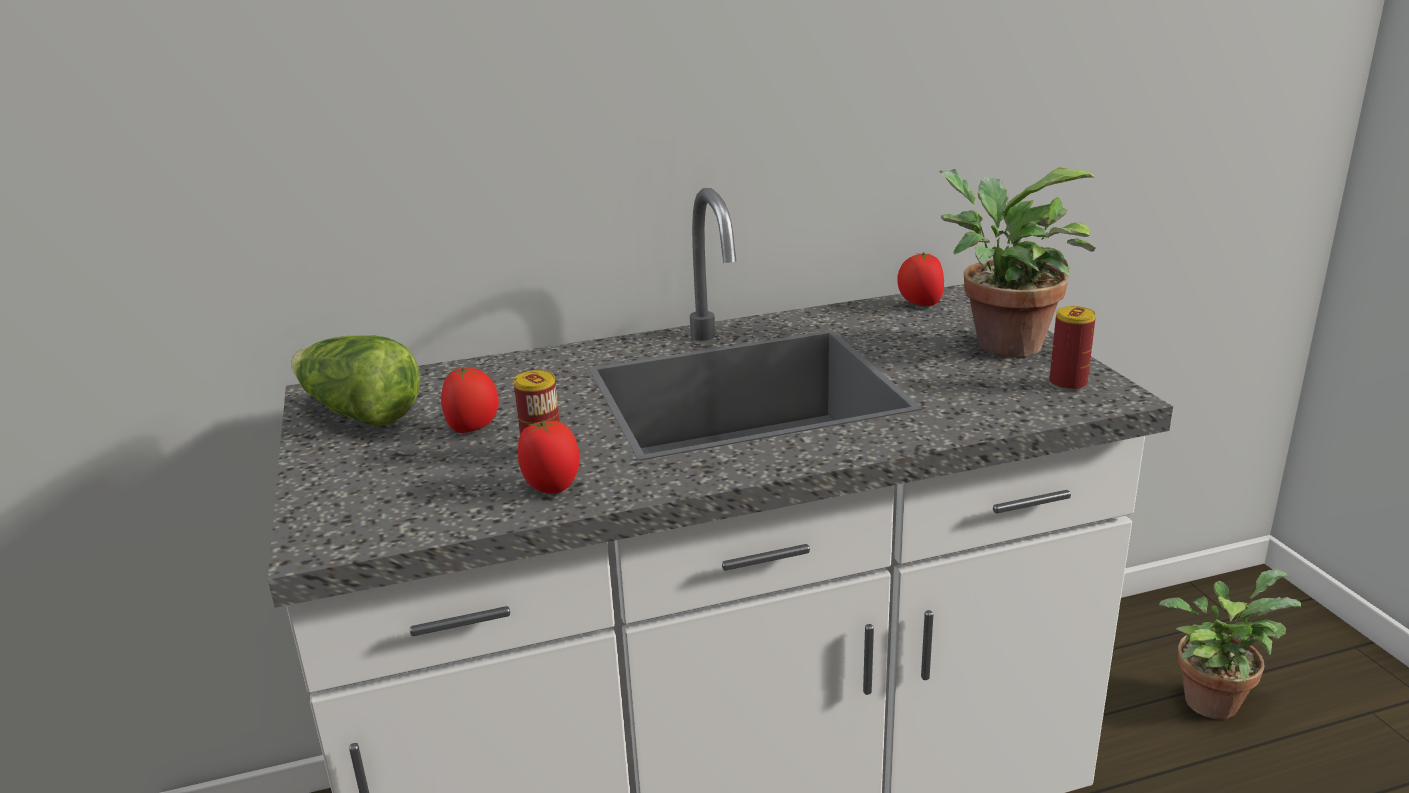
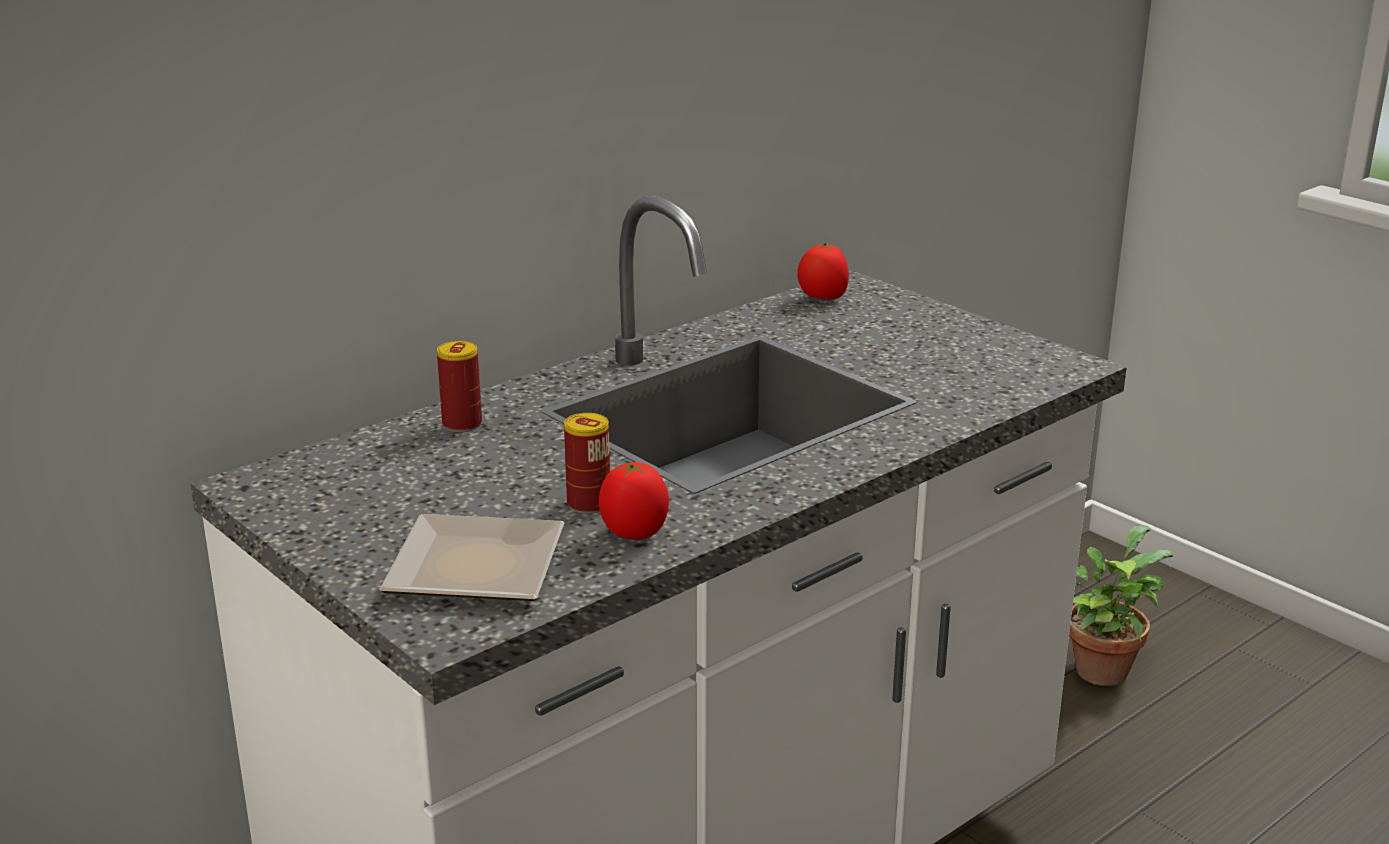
camera: 25 degrees left, 0 degrees up
(359, 413) = (327, 498): lettuce -> none
(399, 495) = (480, 570): none -> plate
(473, 429) = (483, 492): tomato -> none
(1000, 344) = (933, 329): potted plant -> none
(1068, 383) = (1025, 359): can -> can (462, 424)

